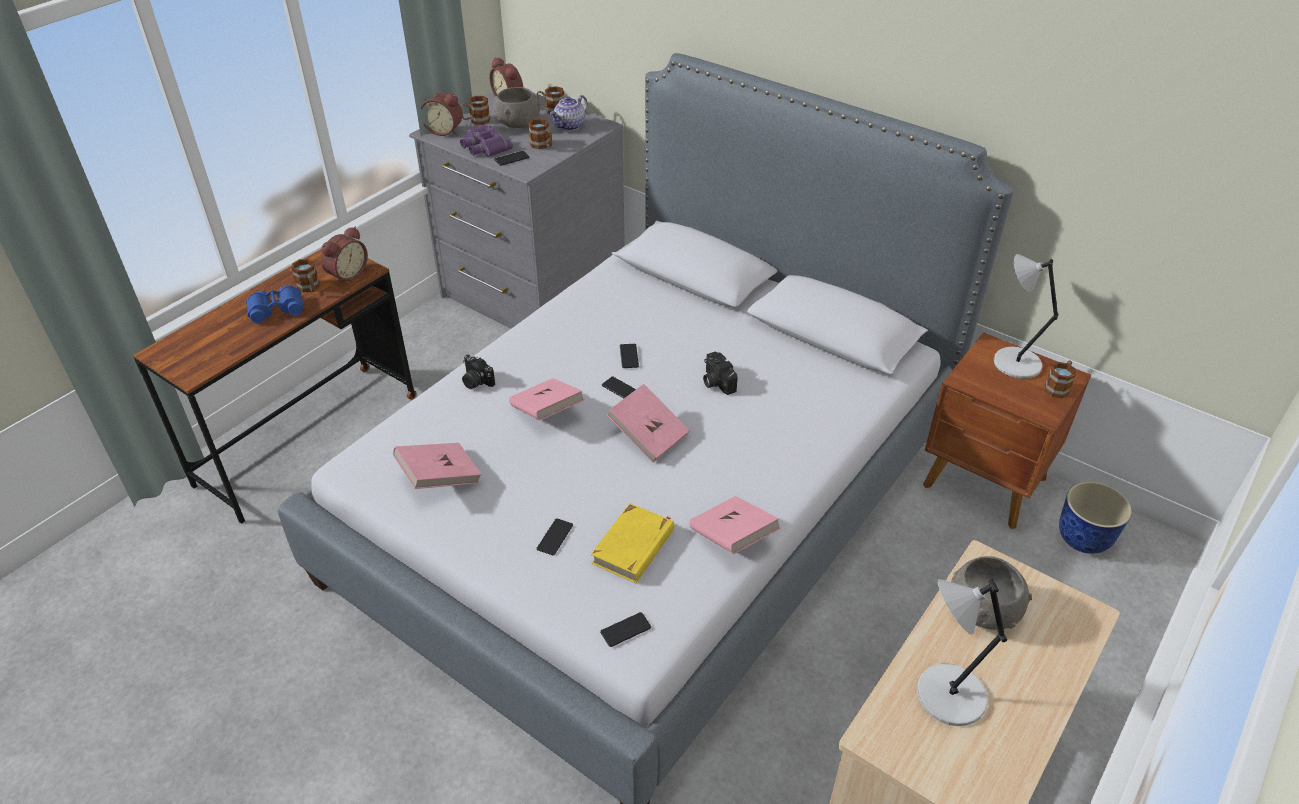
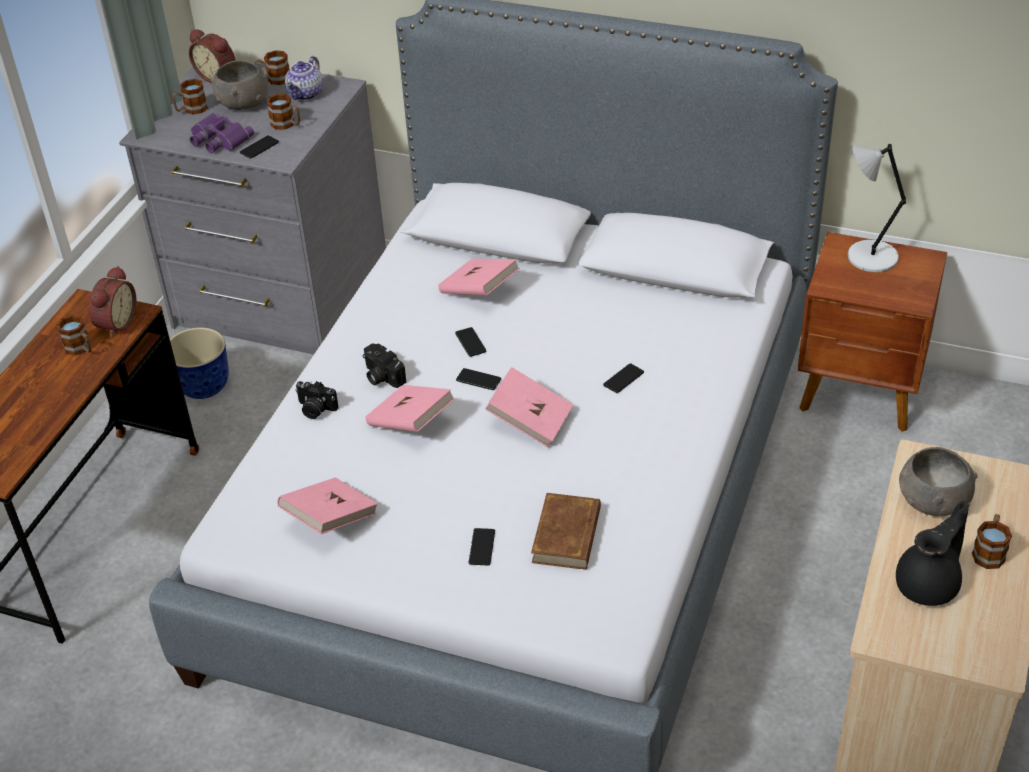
camera: 15 degrees left, 0 degrees up
(276, 309) = (54, 381): blue binoculars -> none
(444, 130) = (160, 129): alarm clock -> none
(625, 630) = (596, 616): phone -> phone (623, 379)
(634, 547) = (567, 535): yellow book -> brown book
(716, 381) = (575, 347): camera -> camera (381, 376)
(732, 537) = (662, 501): pink book -> pink book (479, 291)
(946, 696) = (929, 585): grey table lamp -> black teapot
(1058, 387) = (920, 272): mug -> mug (989, 551)
(1084, 540) = (976, 424): planter -> planter (204, 387)

